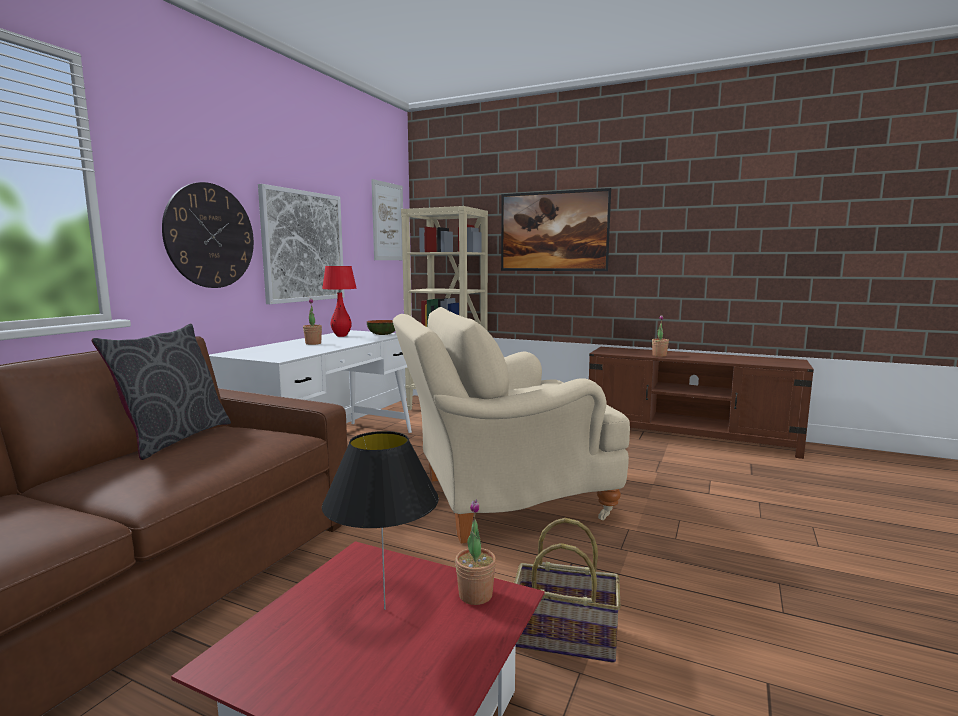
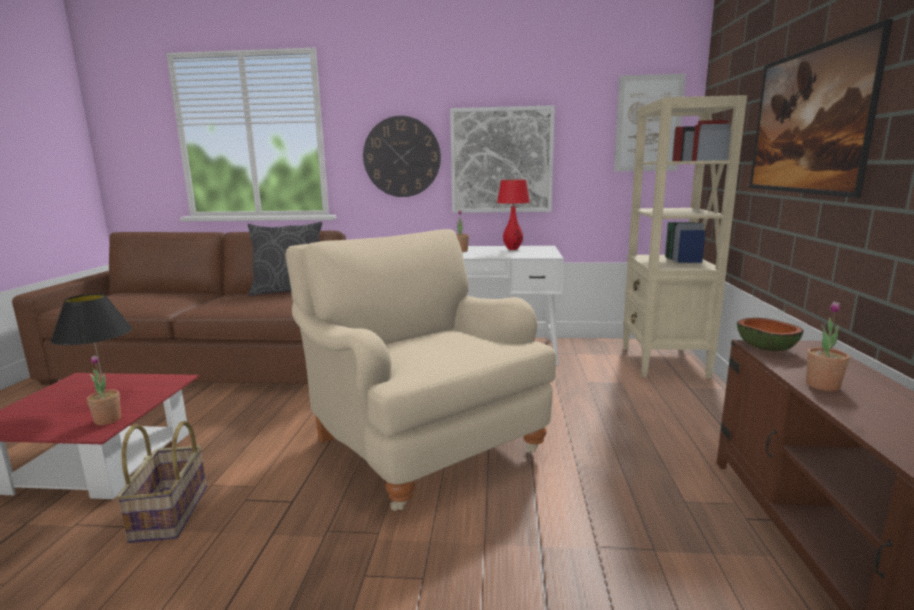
camera: 70 degrees right, 5 degrees up
(382, 334) = (540, 254): bowl -> bowl (765, 348)

